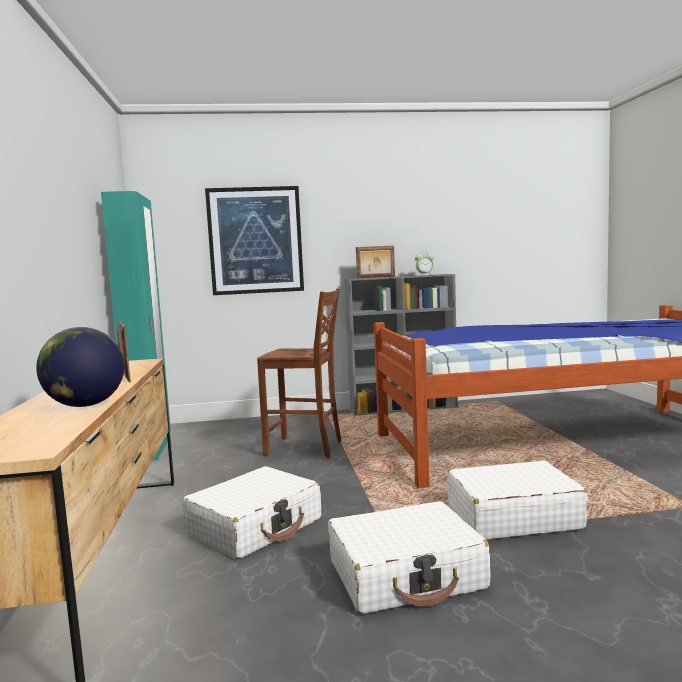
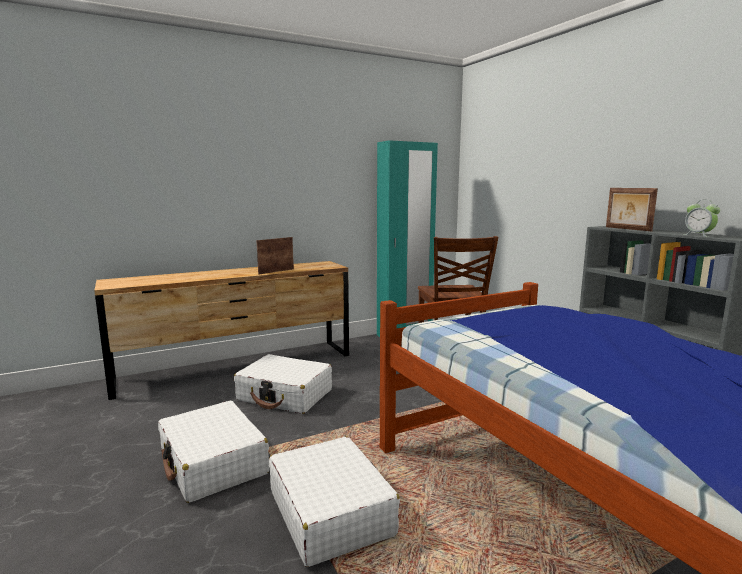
camera: 70 degrees right, 5 degrees up
(85, 405) = (196, 278): globe -> none
(255, 240) = (534, 175): picture -> none

